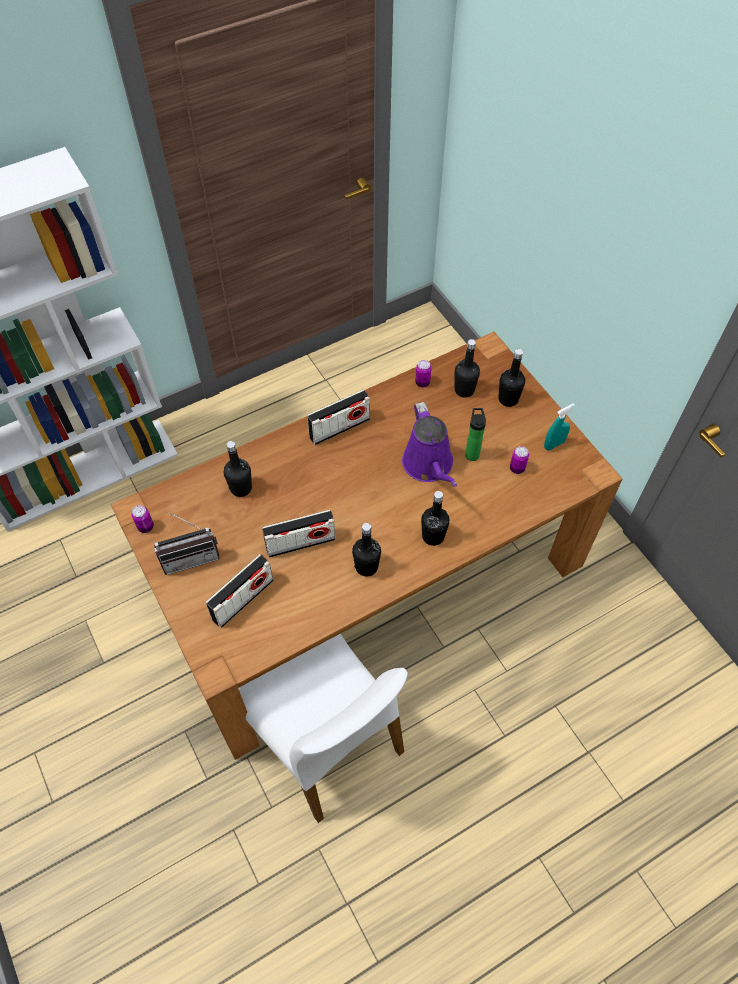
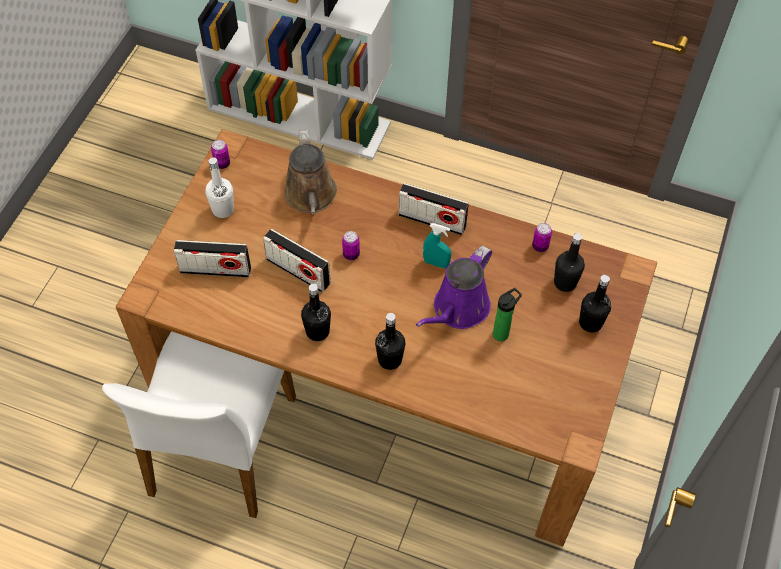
camera: 50 degrees right, 0 degrees up
(190, 556) = (223, 209): radio -> white bottle
(241, 488) = (311, 197): black bottle -> brown watering can
(517, 468) = (521, 378): can -> can (351, 254)
(554, 444) = (576, 391): turquoise spray bottle -> turquoise spray bottle (436, 263)

